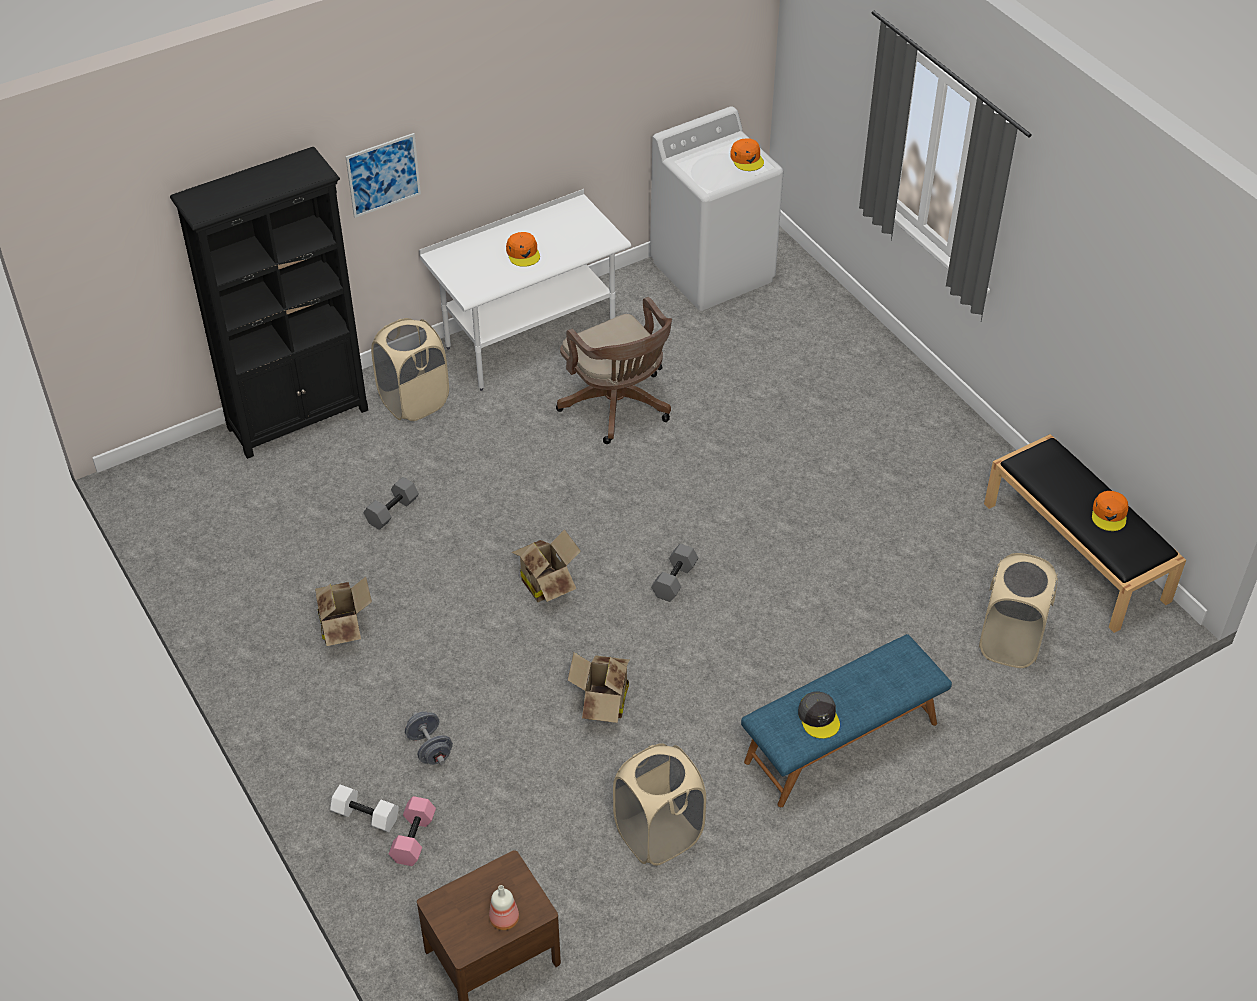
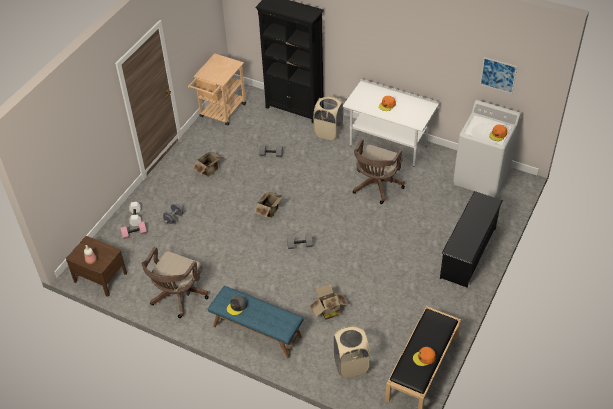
camera: 60 degrees right, 0 degrees up
(187, 534) = (221, 113): none -> beige cart
(383, 175) = (352, 39): picture -> picture (498, 75)
(602, 703) = (225, 253): cardboard box -> cardboard box (328, 310)
(658, 834) = (177, 297): beige laundry basket -> brown office chair
(869, 373) = (468, 253): none -> black shoe rack

